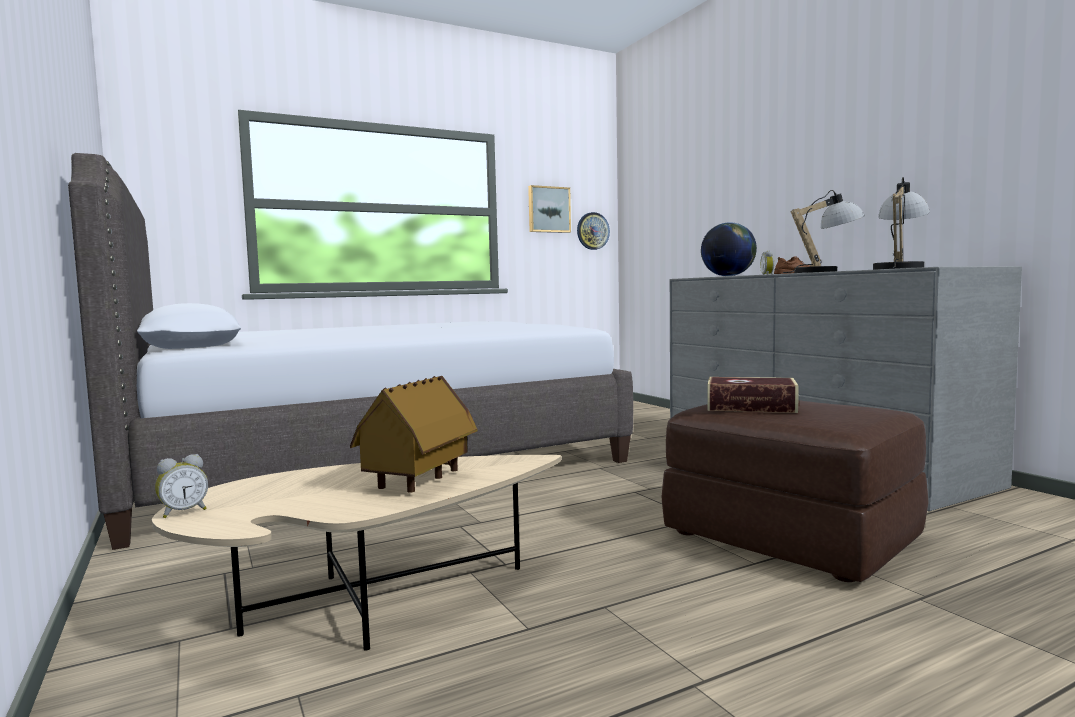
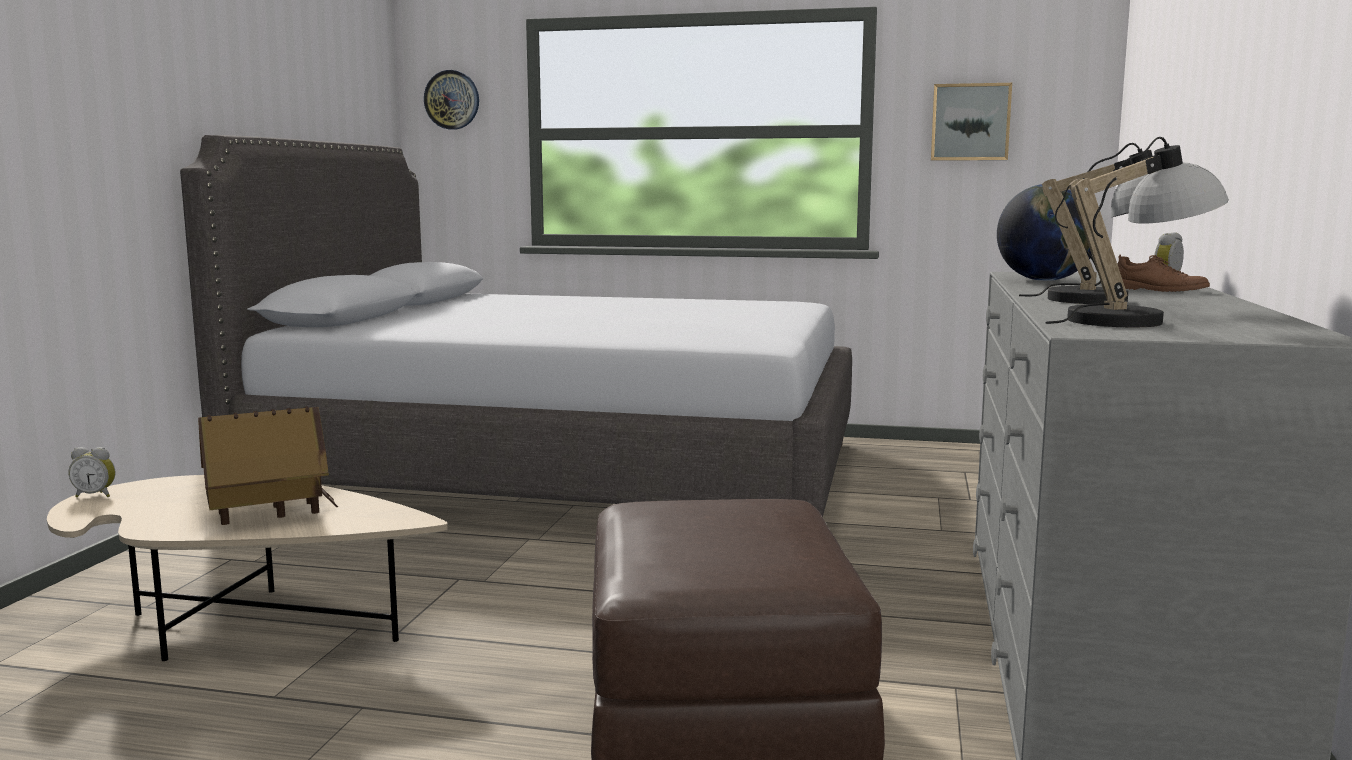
camera: 40 degrees right, 5 degrees up
(592, 231) = (1059, 156): wall clock -> wall clock (452, 100)
(751, 406) = (684, 519): book -> none

